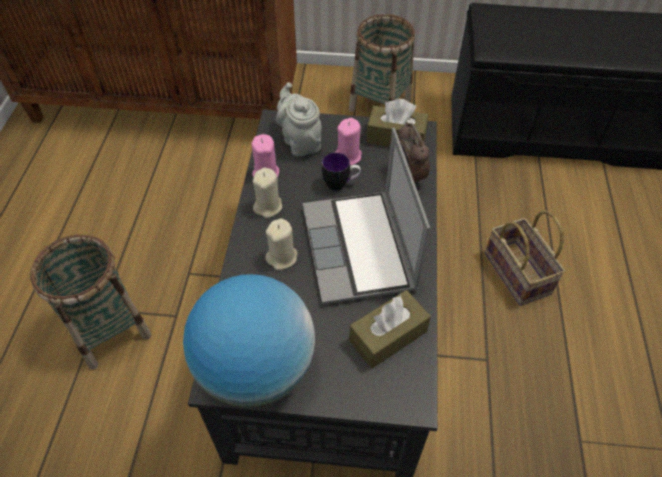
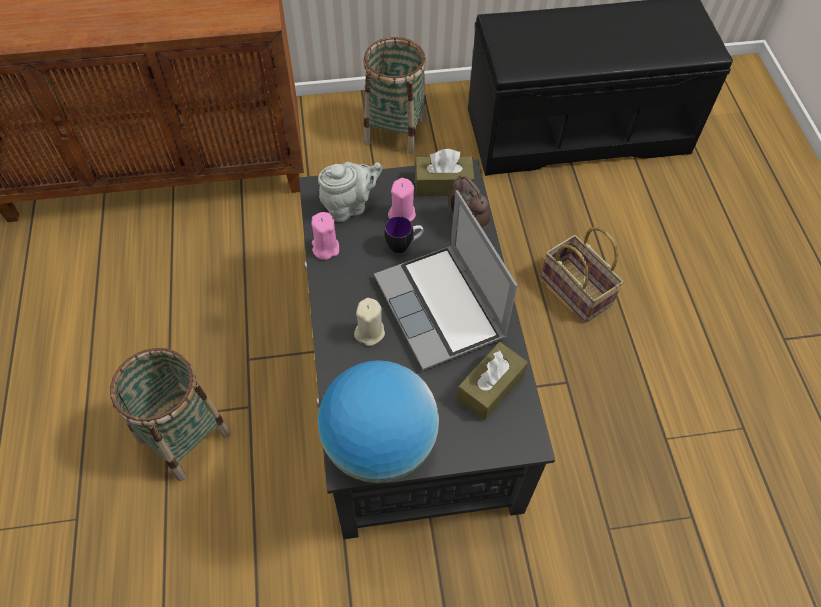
camera: 15 degrees left, 5 degrees up
(268, 206) = (339, 283): beige candle -> none
(300, 141) = (349, 206): grey teapot -> grey teapot turned 105 degrees clockwise

